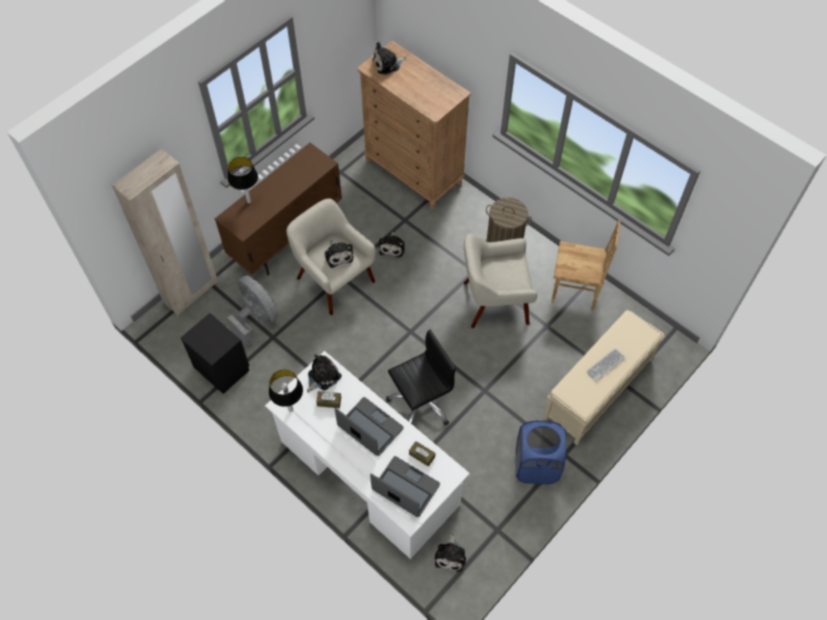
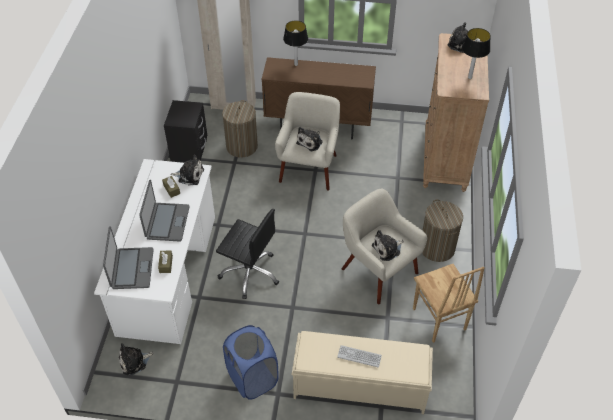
camera: 55 degrees right, 10 degrees down
(257, 318) = (241, 146): grey fan -> laundry basket
(290, 409) = (150, 173): table lamp -> table lamp (470, 77)
(392, 247) = (367, 183): plush toy -> plush toy (387, 249)

